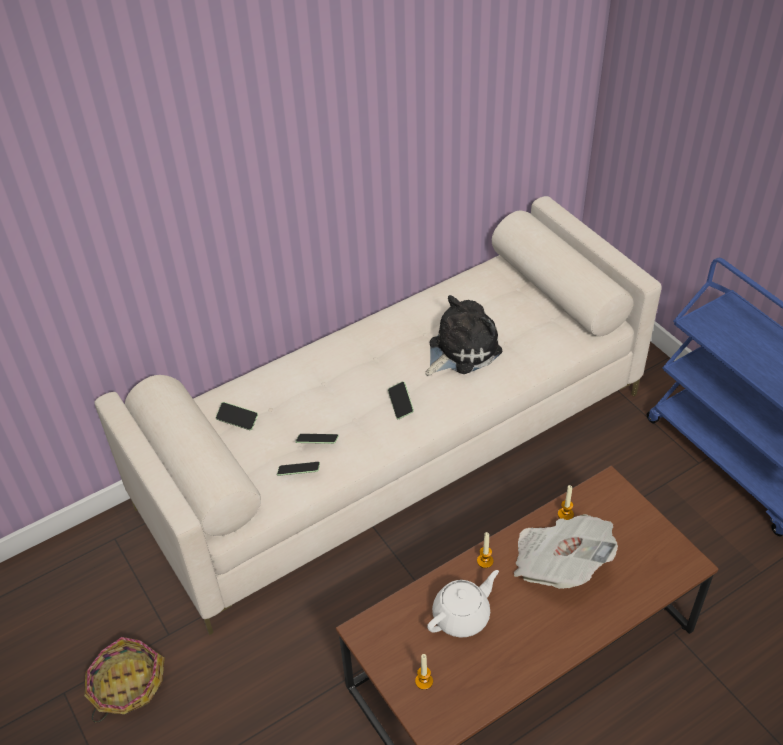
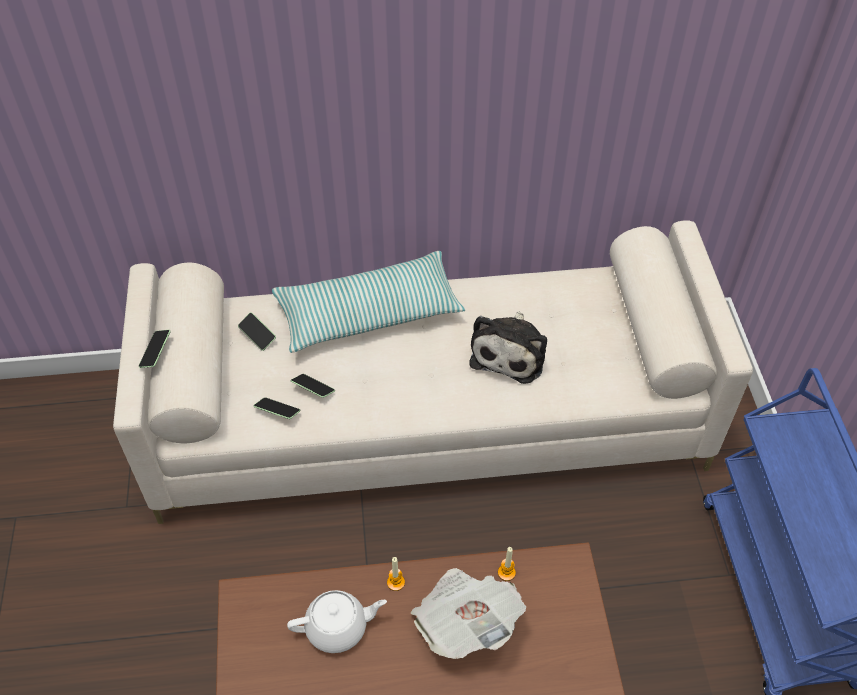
camera: 25 degrees right, 5 degrees up
(126, 685) = (66, 536): basket -> none
(323, 365) = (369, 313): none -> pillow
(400, 404) = (414, 384): phone -> phone (156, 352)
(424, 681) = (261, 674): candle -> none
(460, 350) = (510, 352): plush toy -> plush toy turned 120 degrees clockwise

